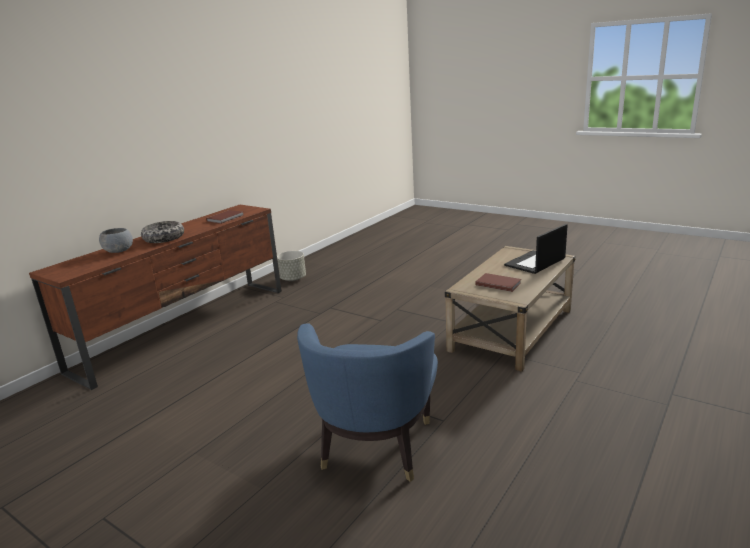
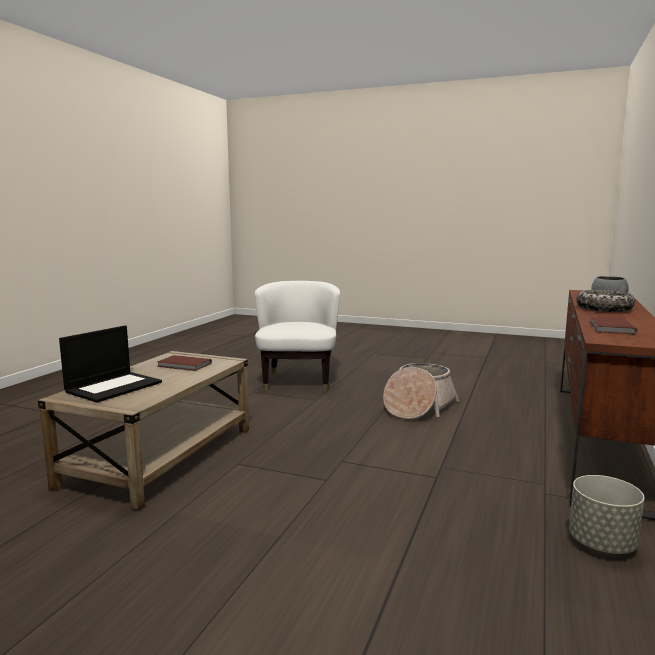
camera: 165 degrees right, 10 degrees down
(272, 372) = (418, 407): none -> basket
(376, 446) = (298, 380): blue armchair -> white armchair

